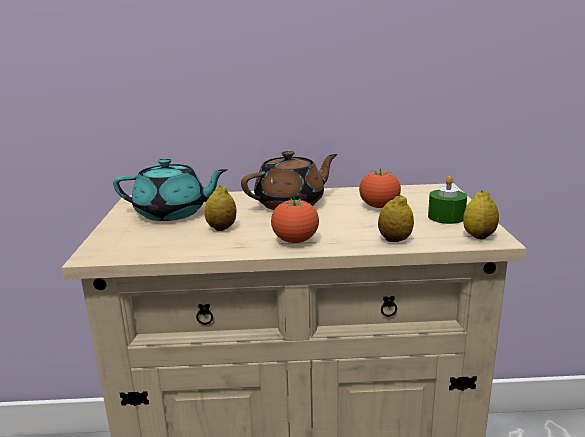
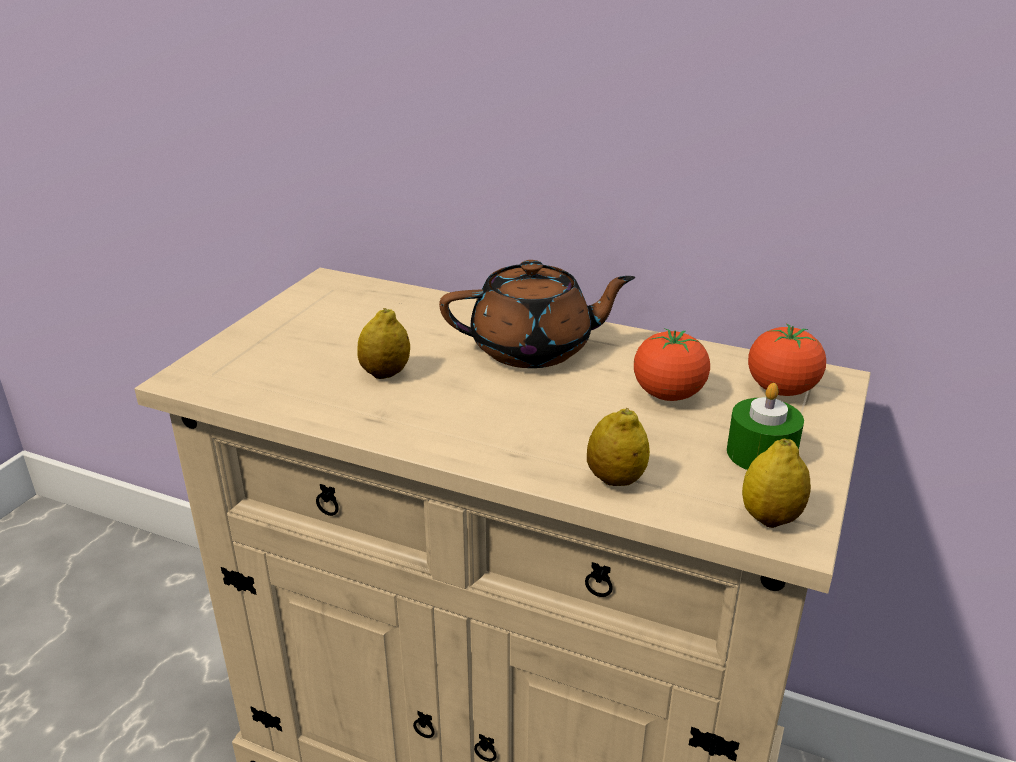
camera: 25 degrees right, 10 degrees up
(172, 213) = (349, 323): turquoise teapot -> none
(295, 241) = (461, 433): tomato -> tomato (781, 390)

